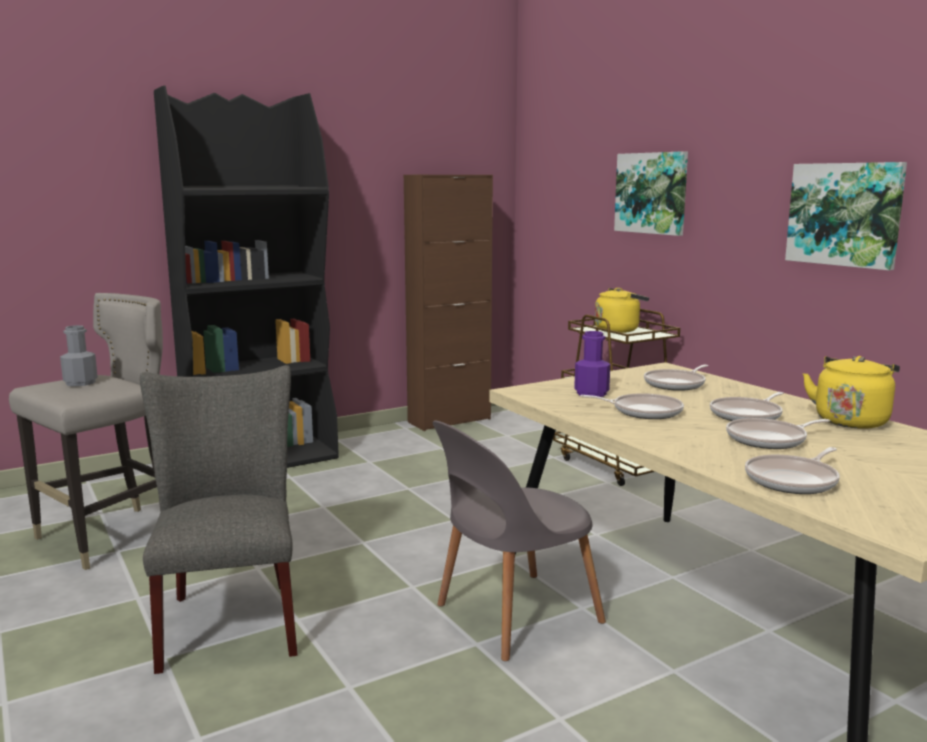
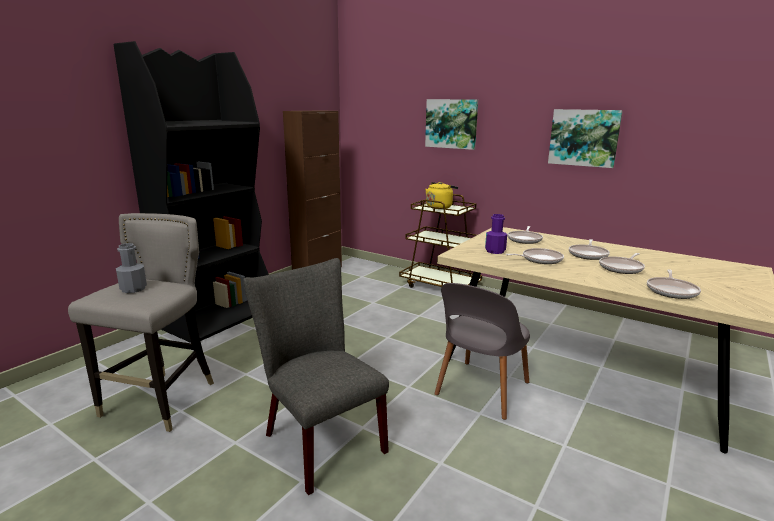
camera: 25 degrees left, 5 degrees up
(851, 420) = (633, 251): yellow kettle -> none

